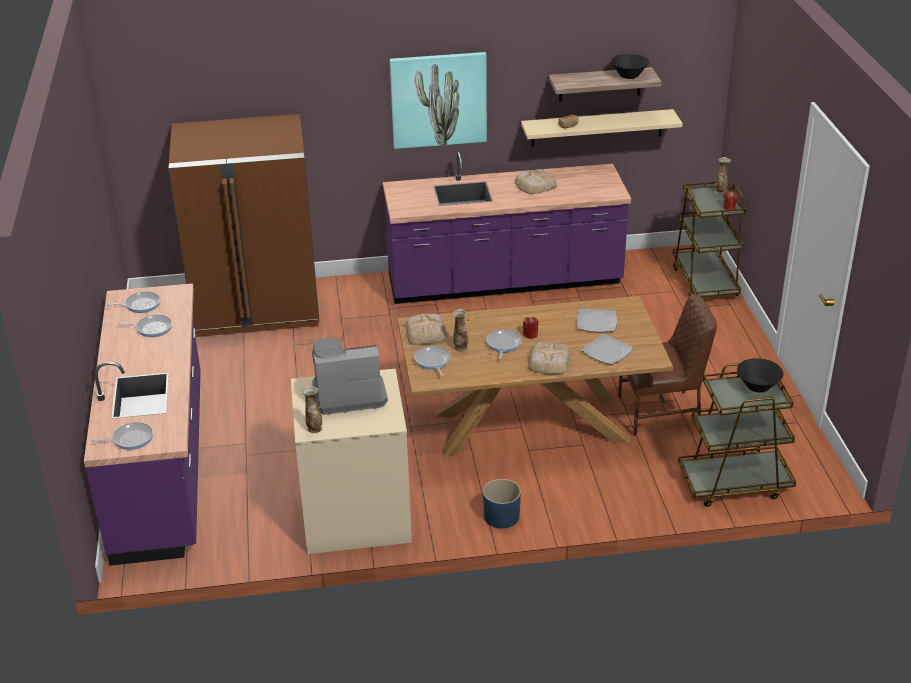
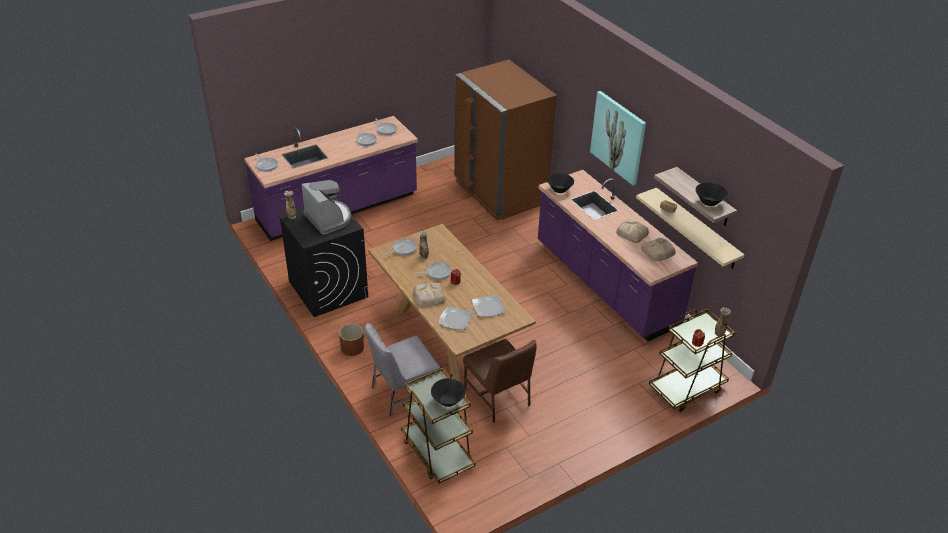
camera: 65 degrees right, 5 degrees up
(354, 515) = (327, 289): beige washing machine -> black washing machine
(414, 207) = (559, 190): none -> black bowl
(426, 332) = (432, 238): bread -> bread (658, 251)
(501, 516) = (352, 347): blue planter -> brown planter
(615, 488) = (403, 393): none -> grey chair

